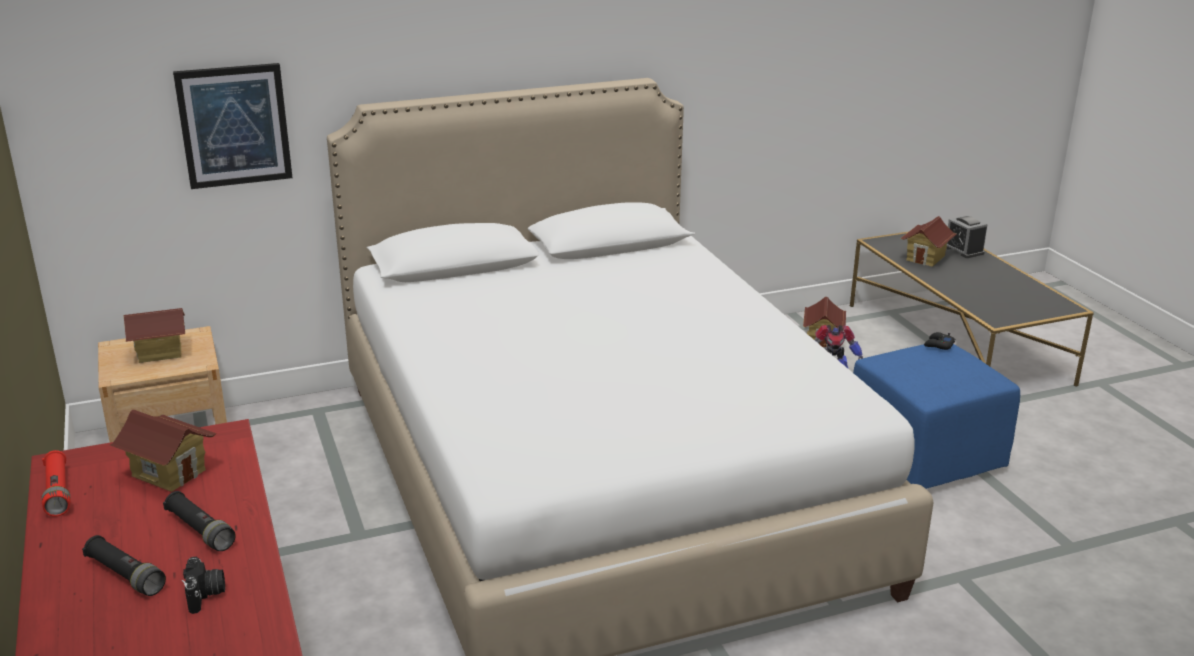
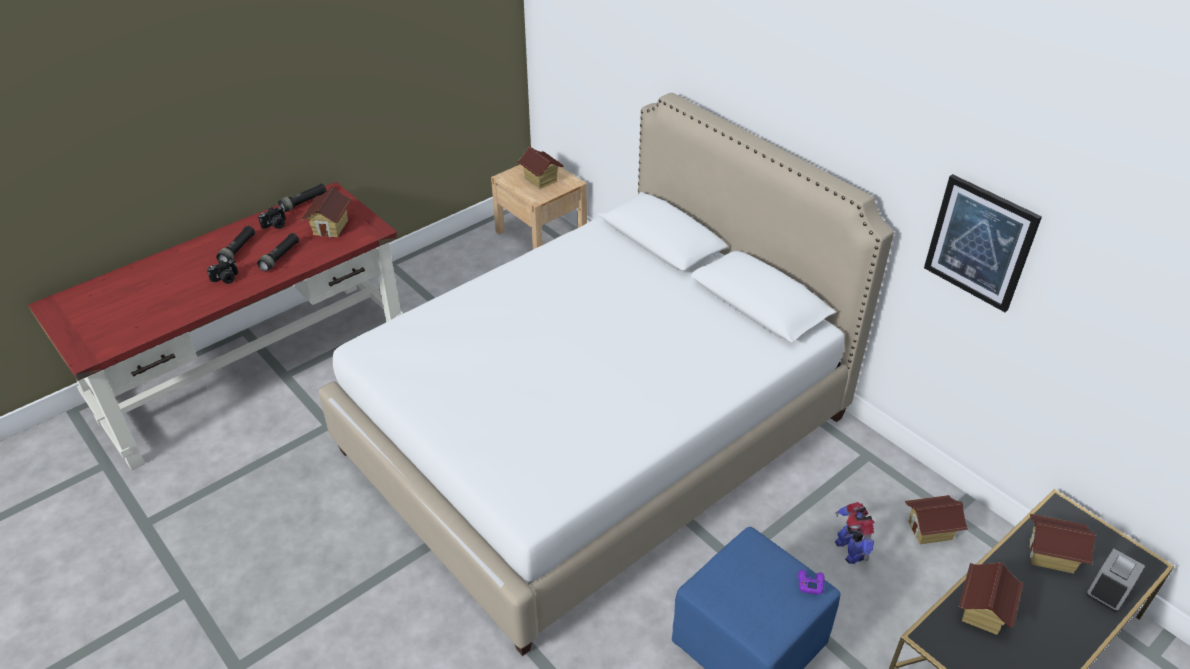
camera: 70 degrees right, 15 degrees up
(58, 492) = (304, 202): red flashlight -> black flashlight
(94, 528) = (275, 225): none -> camera
(234, 125) = (613, 66): picture -> picture (980, 242)
(938, 345) = (810, 583): black game controller -> purple game controller
(974, 295) = (982, 611): none -> toy house

